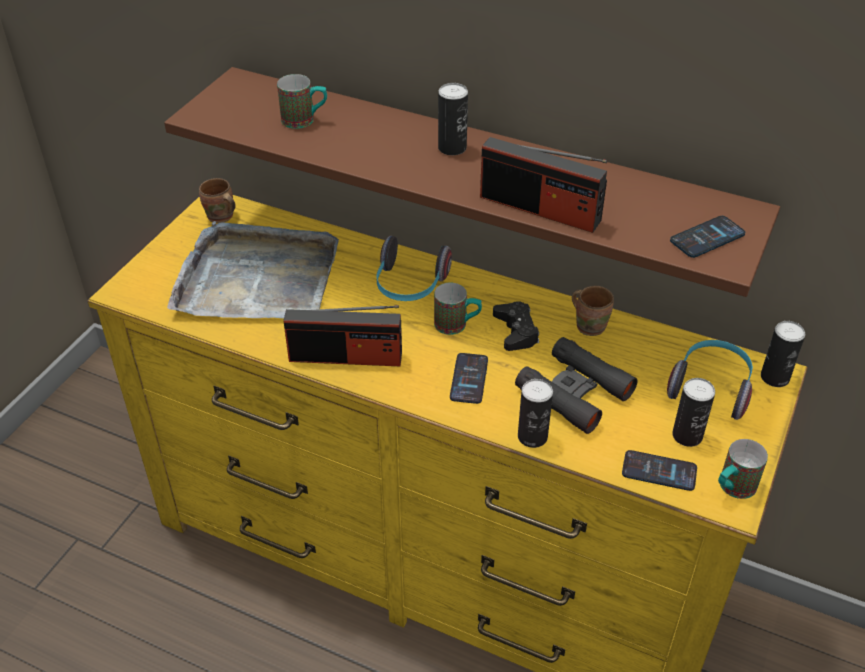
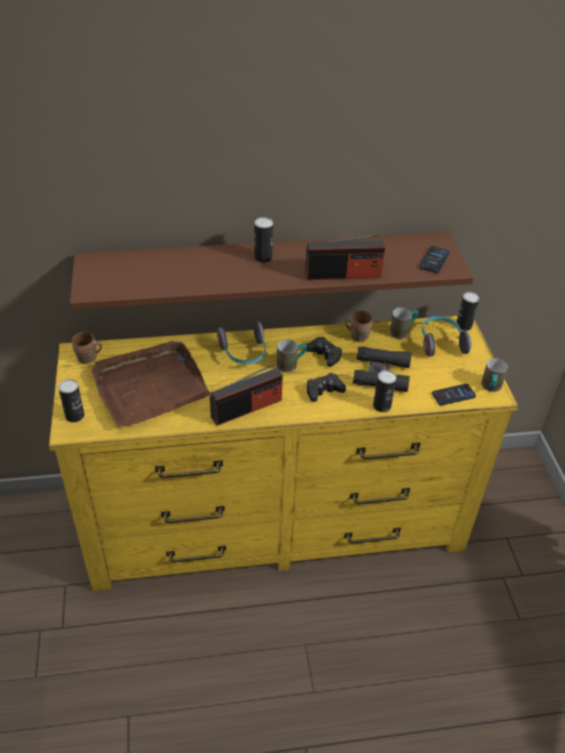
camera: 35 degrees left, 0 degrees up
(257, 278) = (149, 386): grey tray -> brown tray
(305, 120) = (161, 271): mug -> mug (402, 331)
(469, 379) = (323, 391): phone -> black game controller
(687, 435) = (450, 372): can -> can (75, 416)

